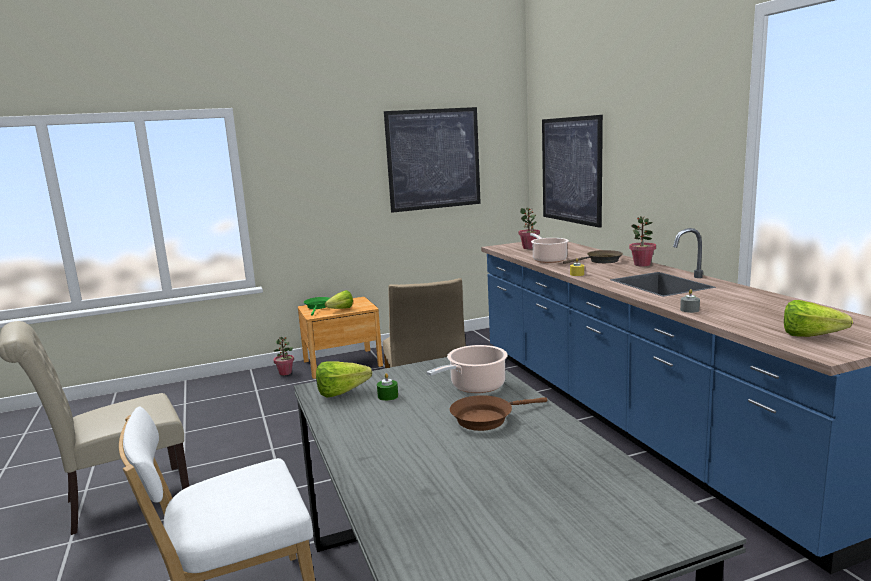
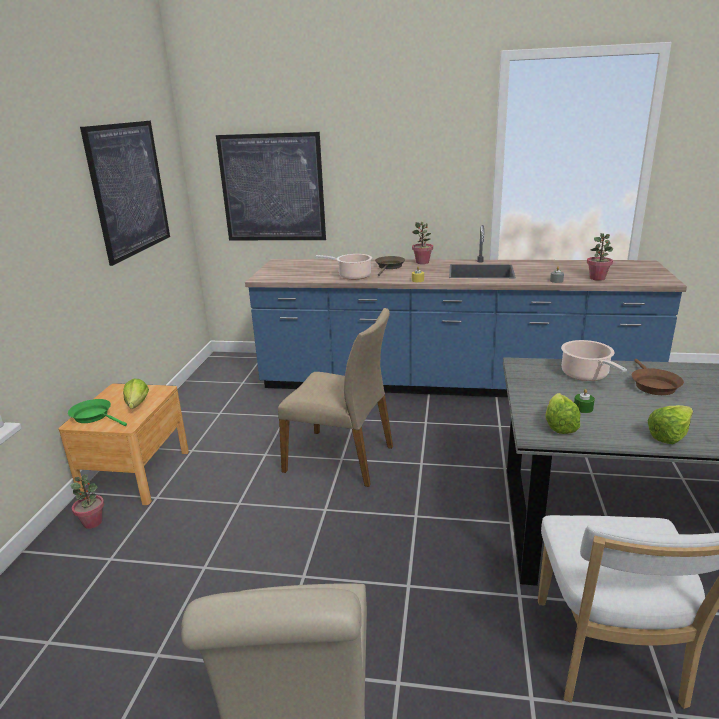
camera: 60 degrees left, 10 degrees up
(529, 248) = (292, 271): potted plant -> potted plant (597, 278)
(816, 337) = (637, 275): lettuce -> lettuce (673, 435)

